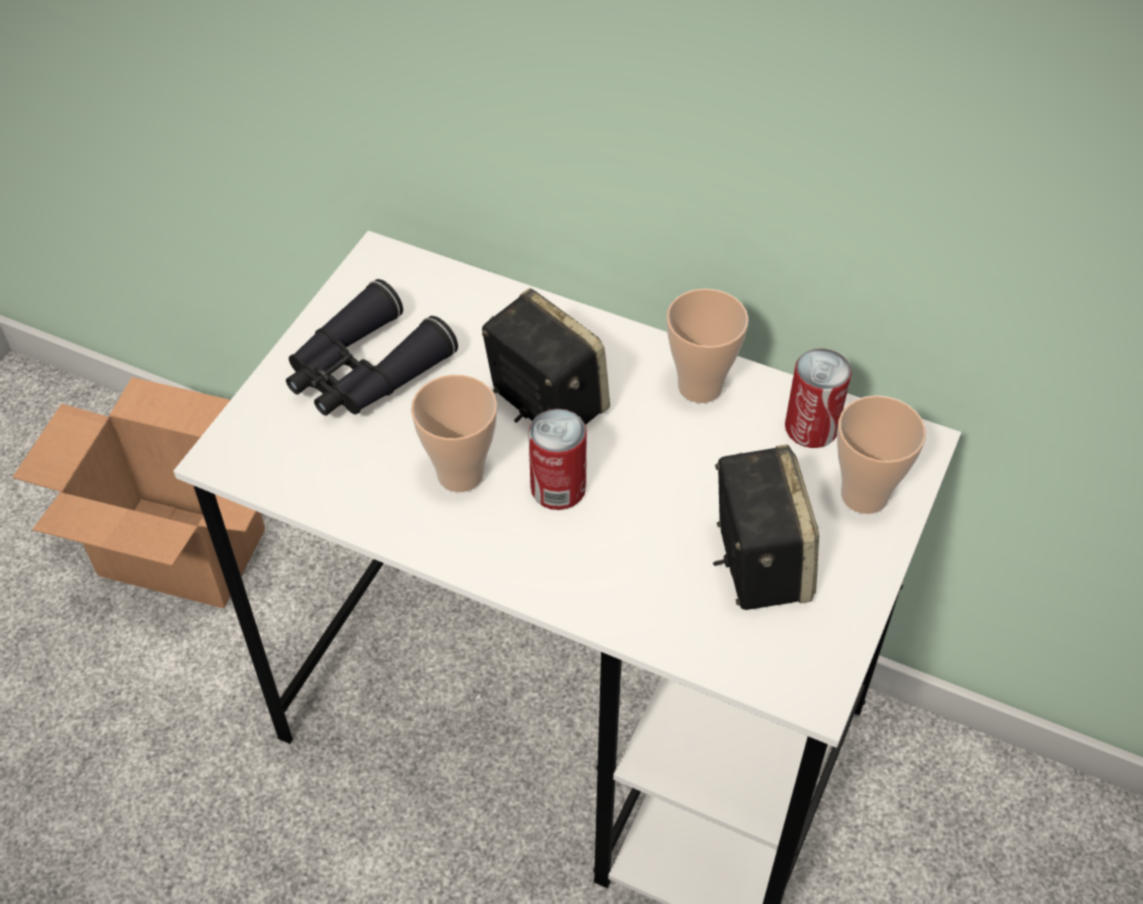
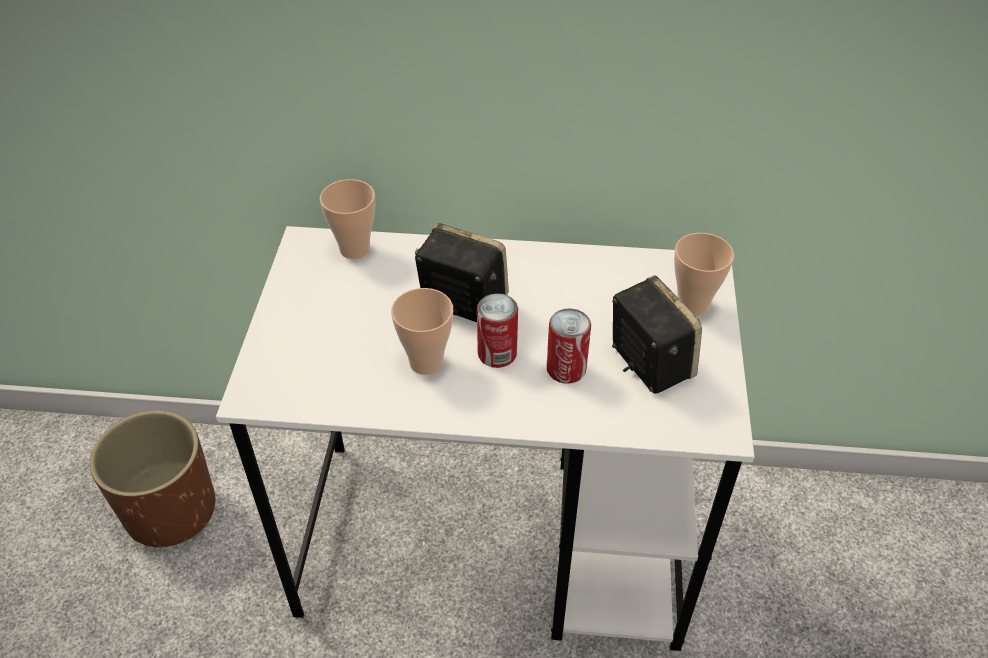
camera: 20 degrees left, 5 degrees down
(180, 553) = (170, 511): cardboard box -> brown planter
(364, 371) = (327, 315): black binoculars -> none
(700, 386) = (558, 267): cup -> cup (354, 249)
(811, 428) = (640, 274): can -> can (566, 369)

